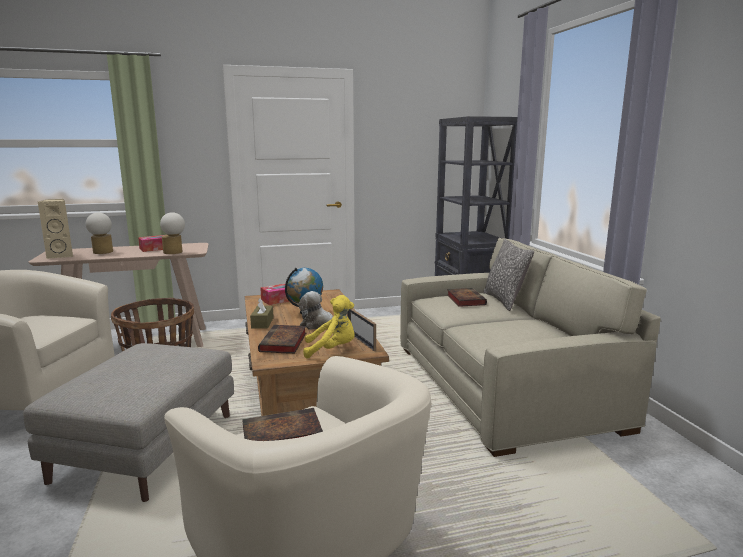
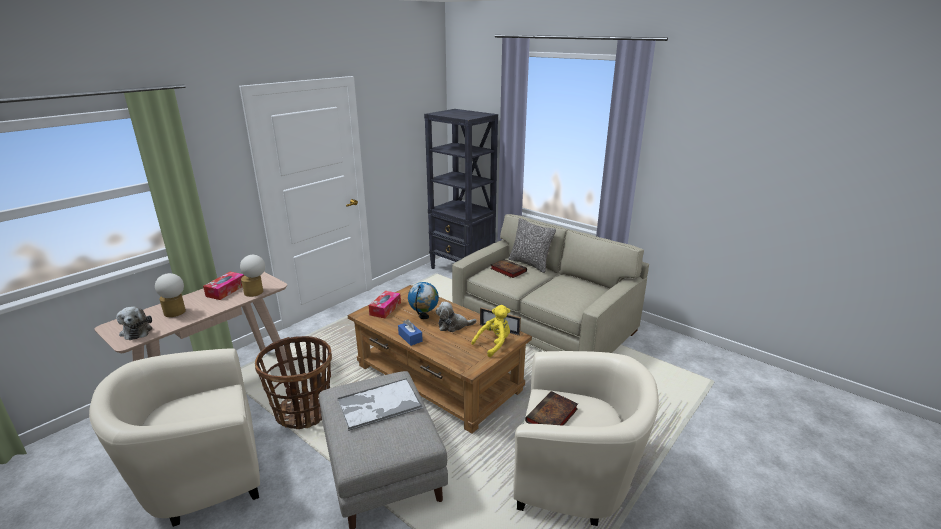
camera: 35 degrees left, 10 degrees up
(61, 255) = (137, 331): beige speaker -> plush toy
(150, 364) = (379, 405): none -> tray
(262, 323) = (410, 338): brown tissue box -> blue tissue box
(283, 343) = (455, 350): book -> none

